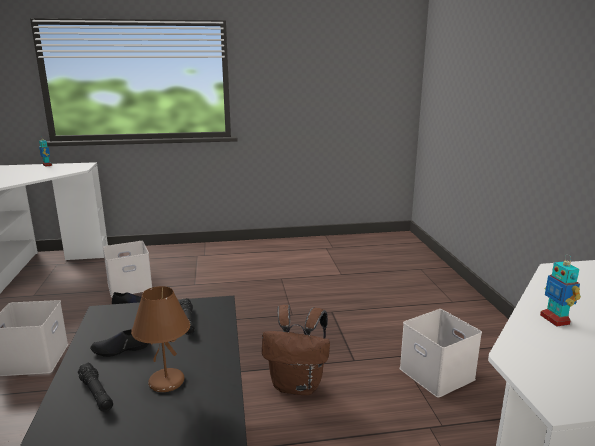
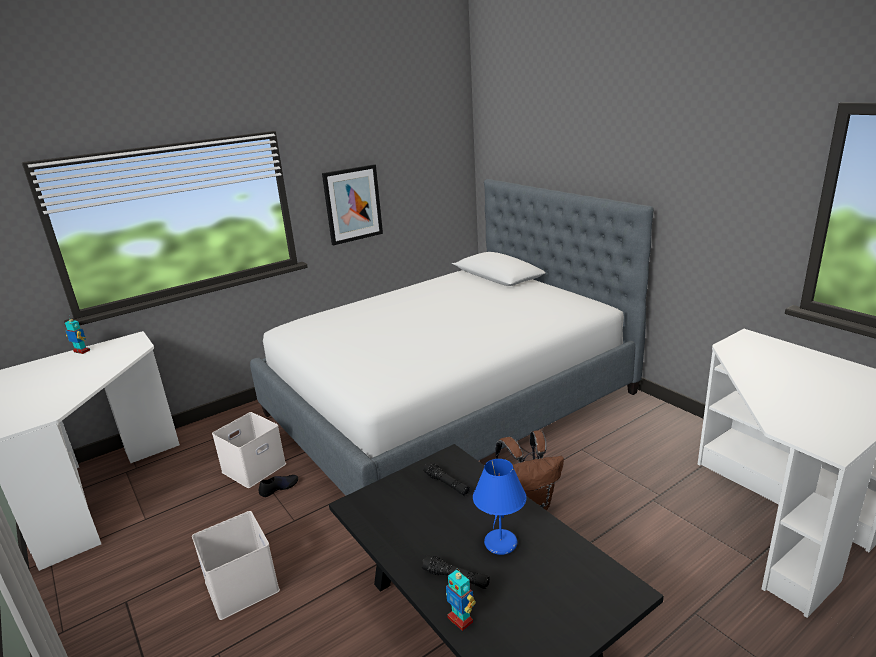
camera: 25 degrees left, 5 degrees up
(121, 349) = (421, 532): black shoe -> none
(166, 382) = (501, 544): brown table lamp -> blue table lamp
(289, 95) = (352, 204): none -> picture
(316, 284) = (449, 403): none -> bed
(435, 373) = (619, 454): white storage box -> none
(555, 319) = (770, 391): toy robot -> toy robot (460, 619)

